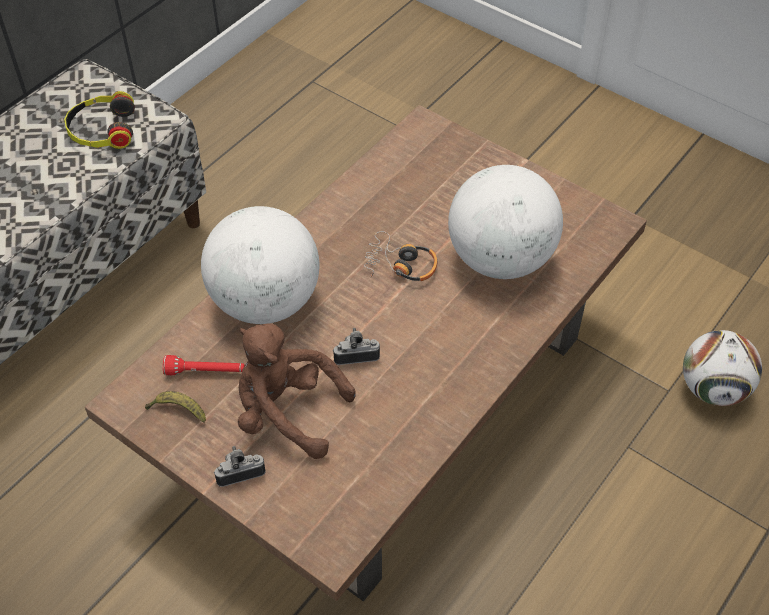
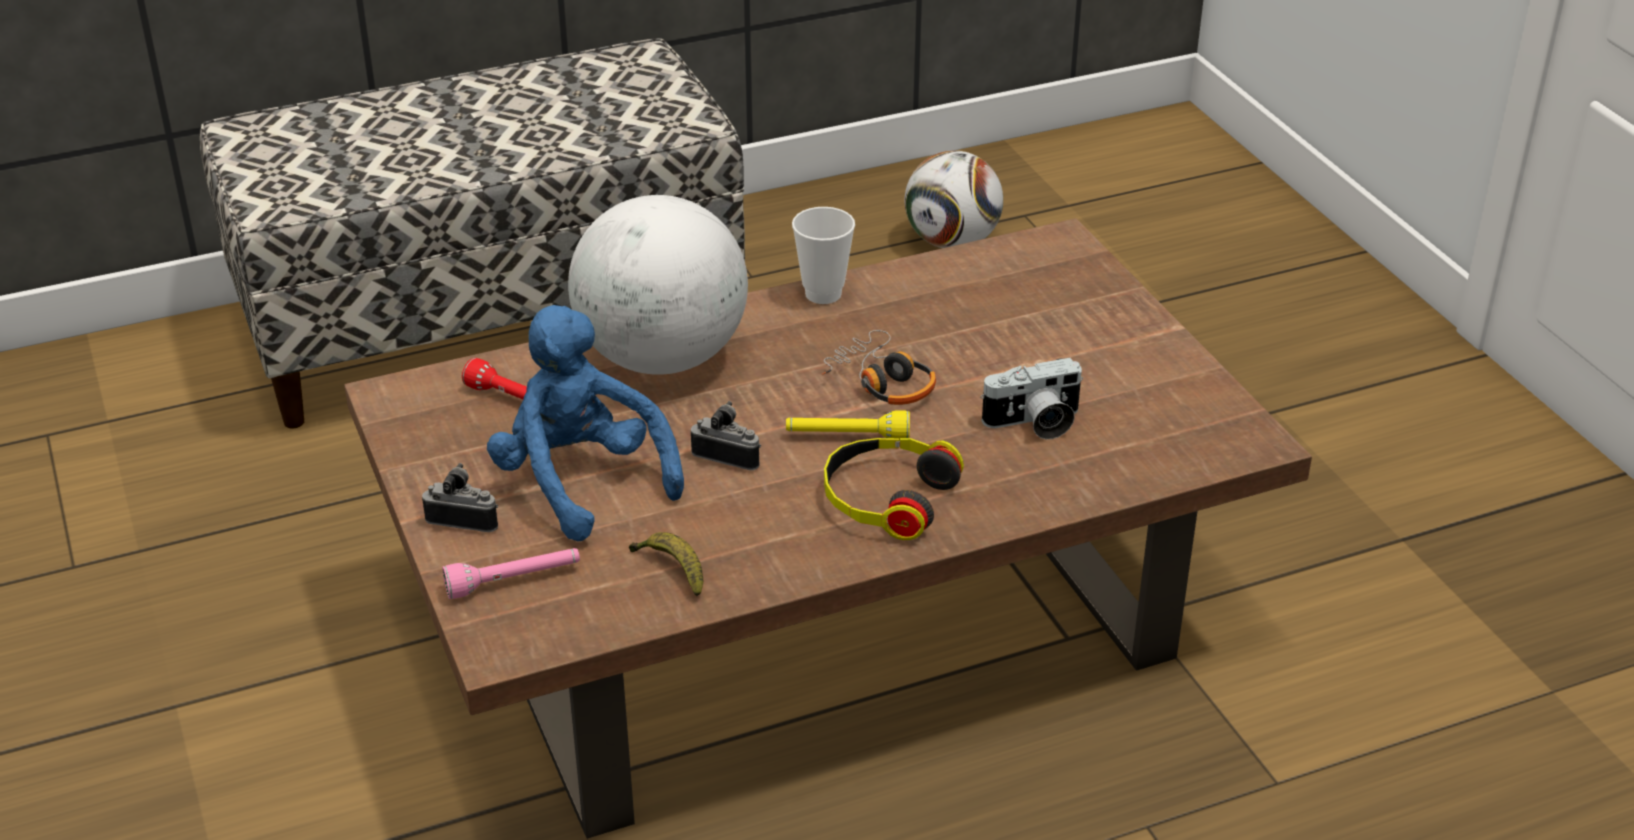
camera: 30 degrees right, 15 degrees down
(102, 130) = (614, 114): headphones -> headphones (887, 497)
(178, 410) = (449, 428): banana -> banana (672, 570)
(287, 412) = (581, 481): brown plush toy -> blue plush toy
(303, 502) = (514, 581): none -> pink flashlight
(322, 215) = (823, 294): none -> cup
(411, 312) = (847, 437): none -> yellow flashlight
(500, 259) = (1034, 423): globe -> camera
(713, 389) = (1358, 811): football -> football (952, 242)

